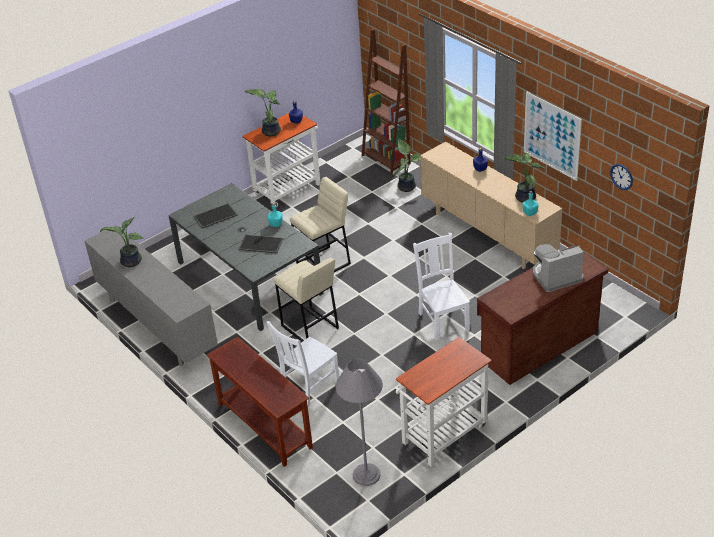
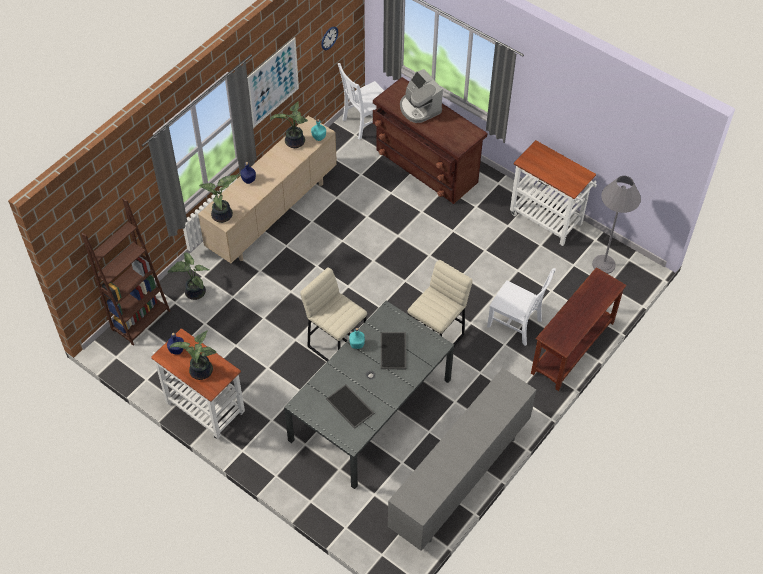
camera: 105 degrees left, 15 degrees up
(130, 262) = (452, 462): potted plant -> potted plant (223, 216)
(443, 320) = (406, 236): white chair -> white chair (365, 122)

